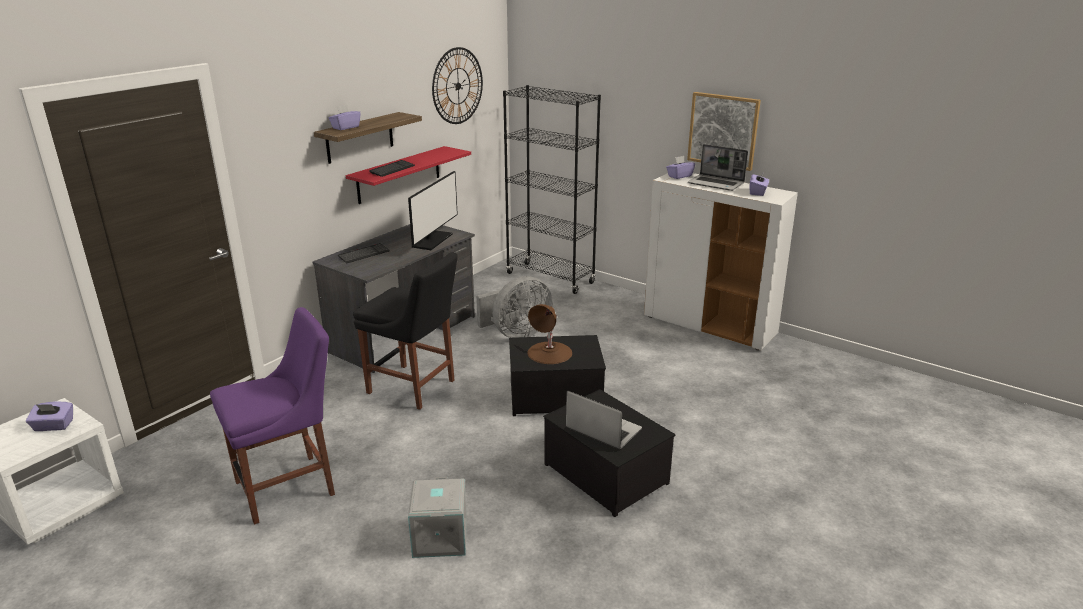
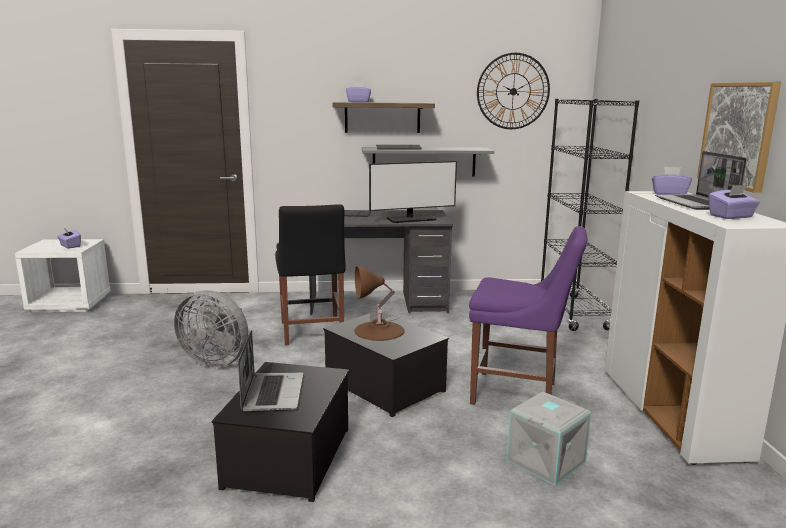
camera: 50 degrees right, 10 degrees down
(290, 486) = (140, 345): purple chair -> purple chair (519, 394)
(399, 174) = (424, 161): red shelf -> grey shelf
(439, 537) = (118, 416): grey storage box -> grey storage box (545, 460)
(516, 334) = (455, 335): grey fan -> grey fan (217, 361)

